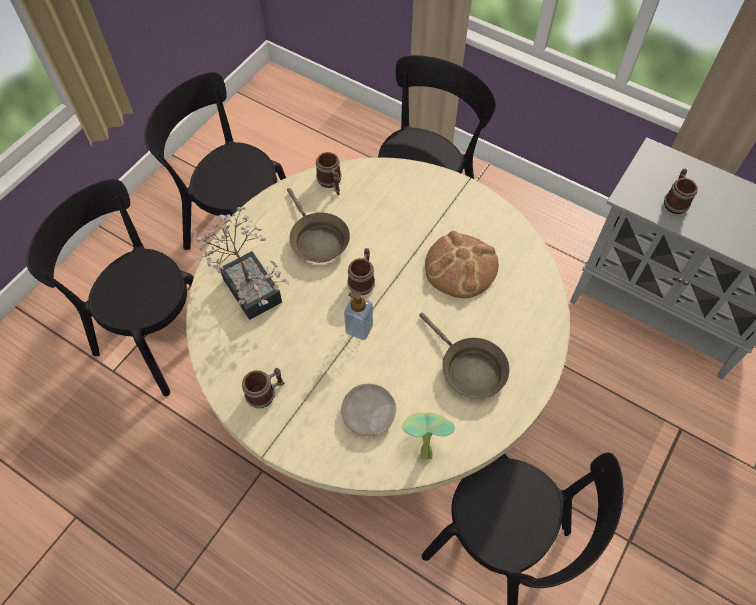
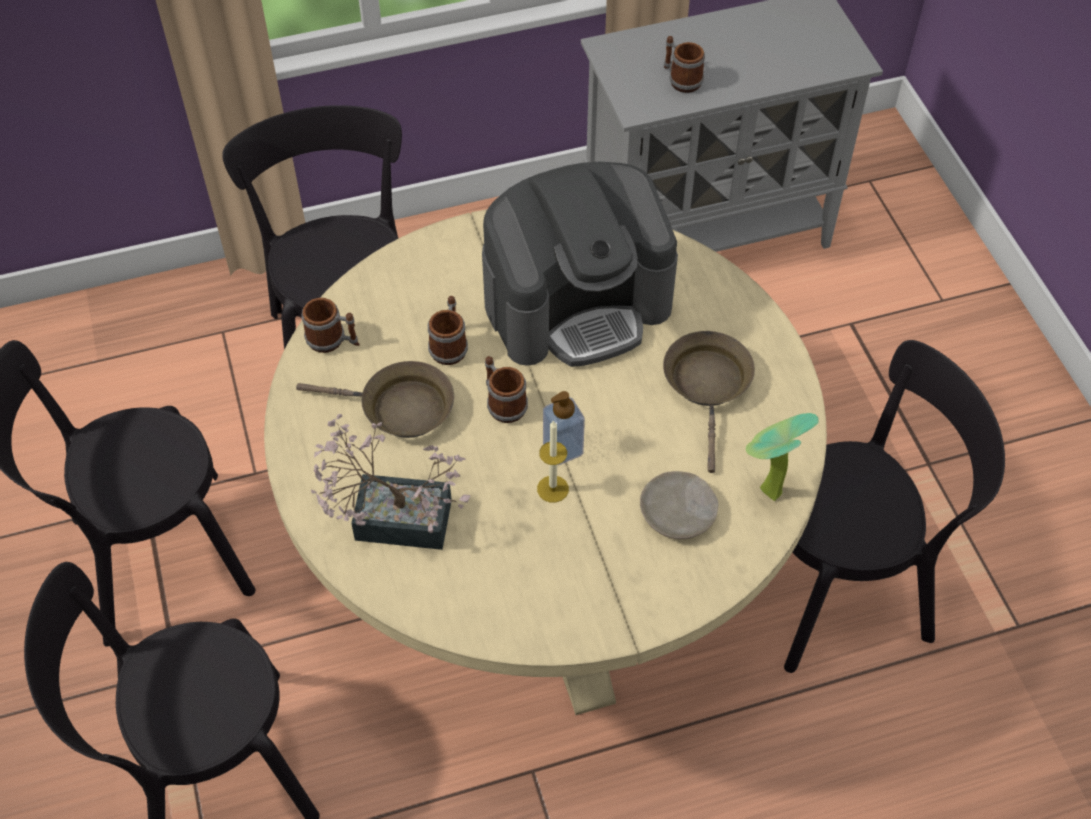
camera: 50 degrees left, 5 degrees down
(266, 393) = (559, 595): mug -> mug (449, 345)
(329, 342) = (552, 489): none -> candle
(461, 267) = (577, 304): bread -> coffee machine
(469, 368) = (708, 386): brown frying pan -> brown frying pan turned 90 degrees counterclockwise

